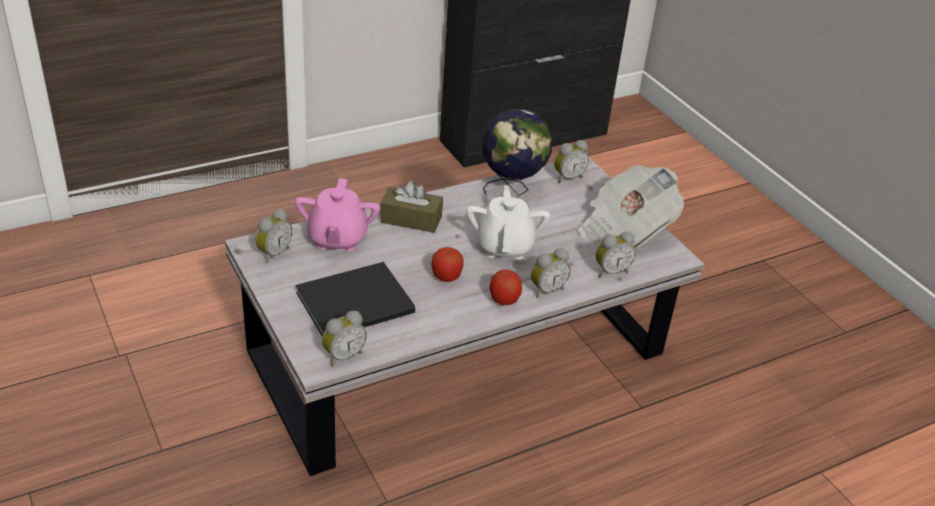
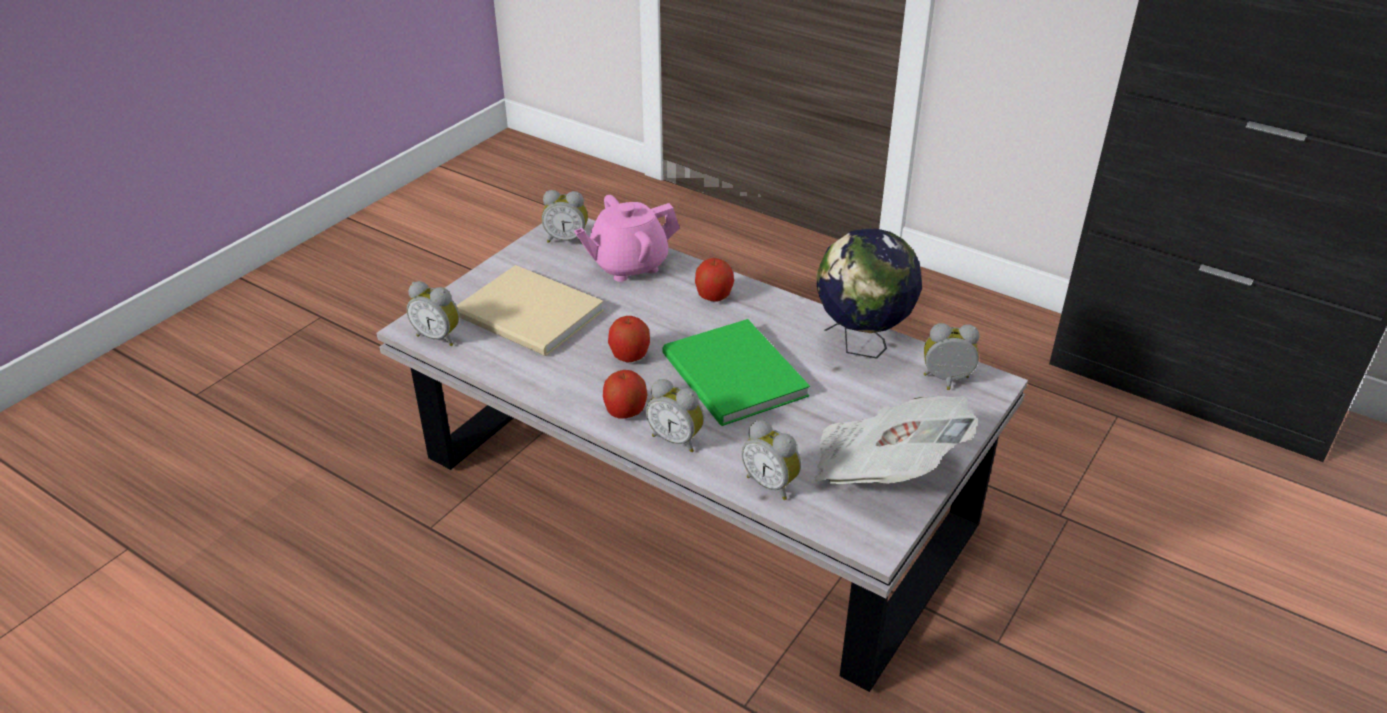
camera: 65 degrees right, 0 degrees up
(359, 304) = (530, 317): black book -> beige book
(411, 219) = (714, 296): brown tissue box -> apple
(504, 246) = (733, 378): white teapot -> green book
(567, 177) = (946, 381): alarm clock -> alarm clock turned 150 degrees clockwise

